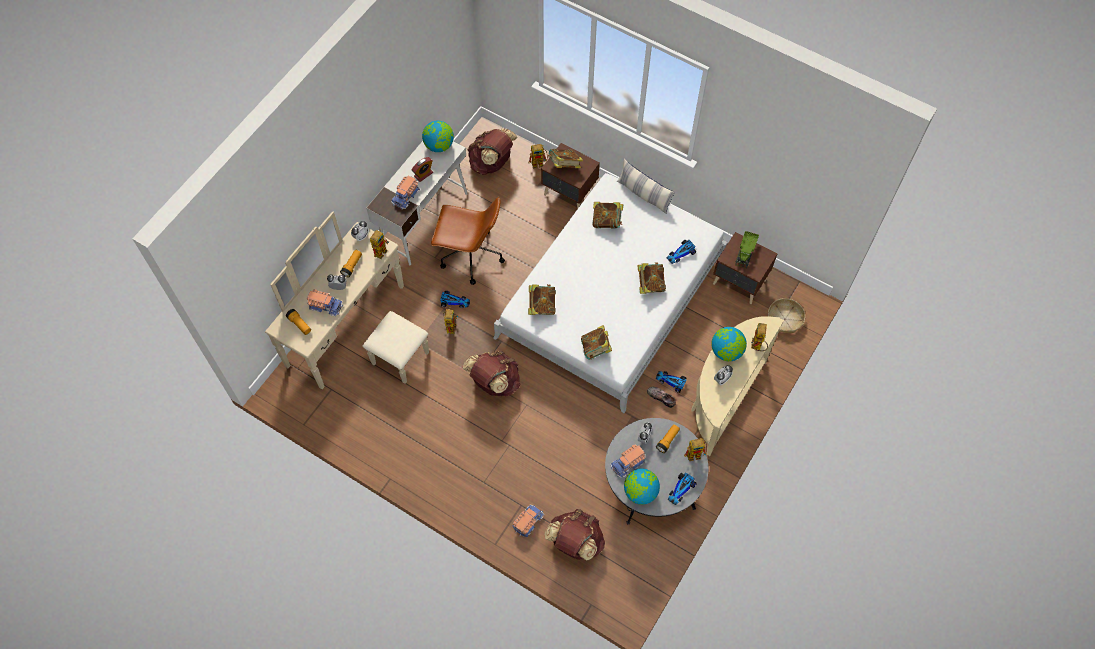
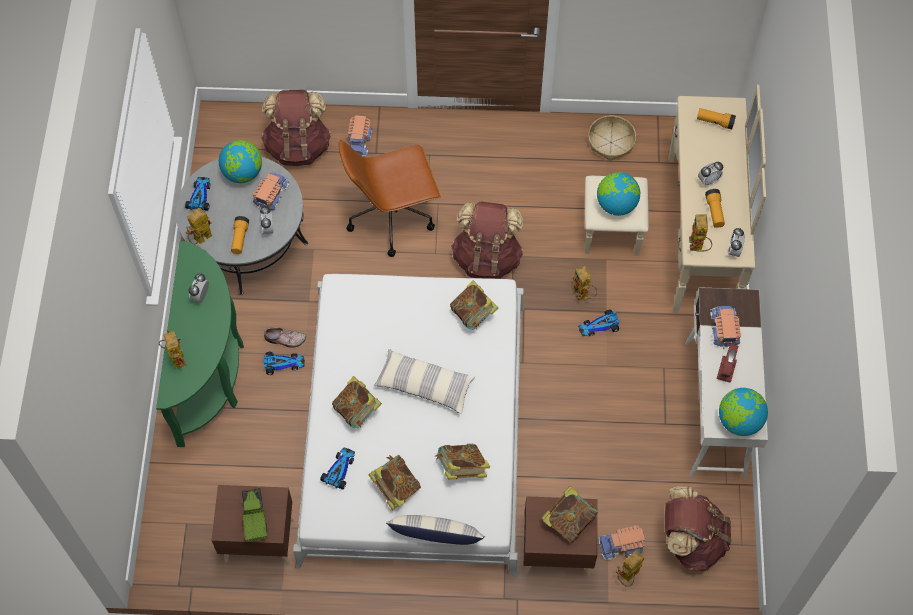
camera: 150 degrees right, 0 degrees up
(326, 306) = (705, 154): toy truck -> toy truck (621, 546)
(470, 256) = (622, 392): brown office chair -> brown office chair (392, 217)
(596, 349) = (378, 296): book -> book (395, 487)
(600, 277) = (424, 385): none -> pillow
(722, 399) = (210, 373): beige console table -> green console table
(726, 351) = (210, 331): globe -> globe (616, 204)
(785, 319) = (176, 519): basket -> basket (610, 142)

